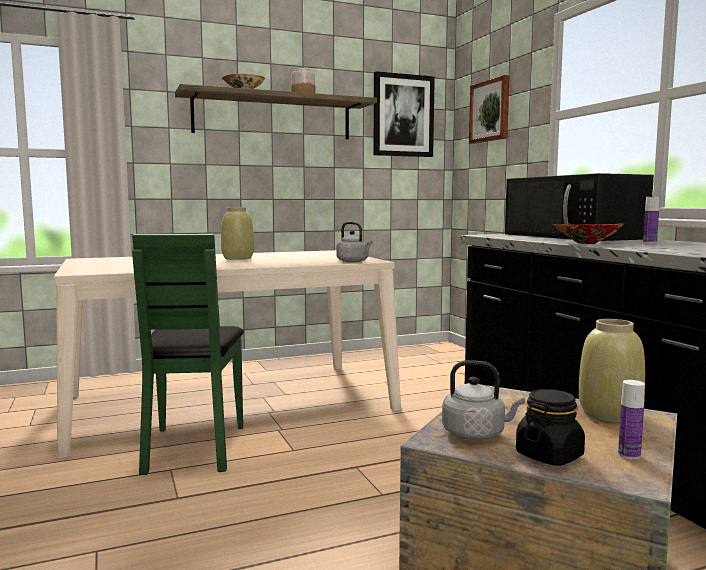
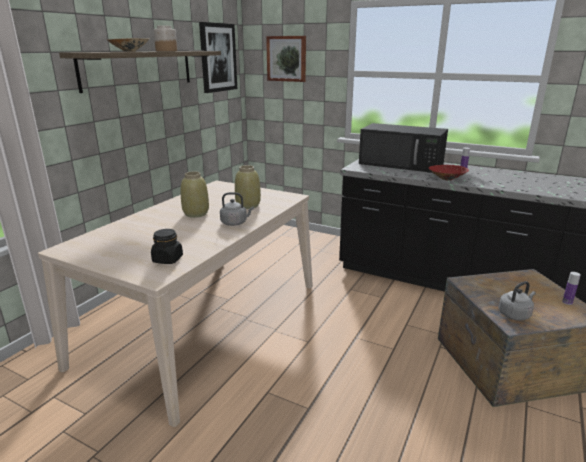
camera: 40 degrees left, 15 degrees up
(193, 448) = (251, 369): green chair -> none
(354, 261) = (286, 201): grey kettle -> grey kettle (235, 223)
(549, 455) = (553, 315): black jar -> black jar (168, 259)
(610, 414) = (522, 279): beige vase -> beige vase (248, 205)

